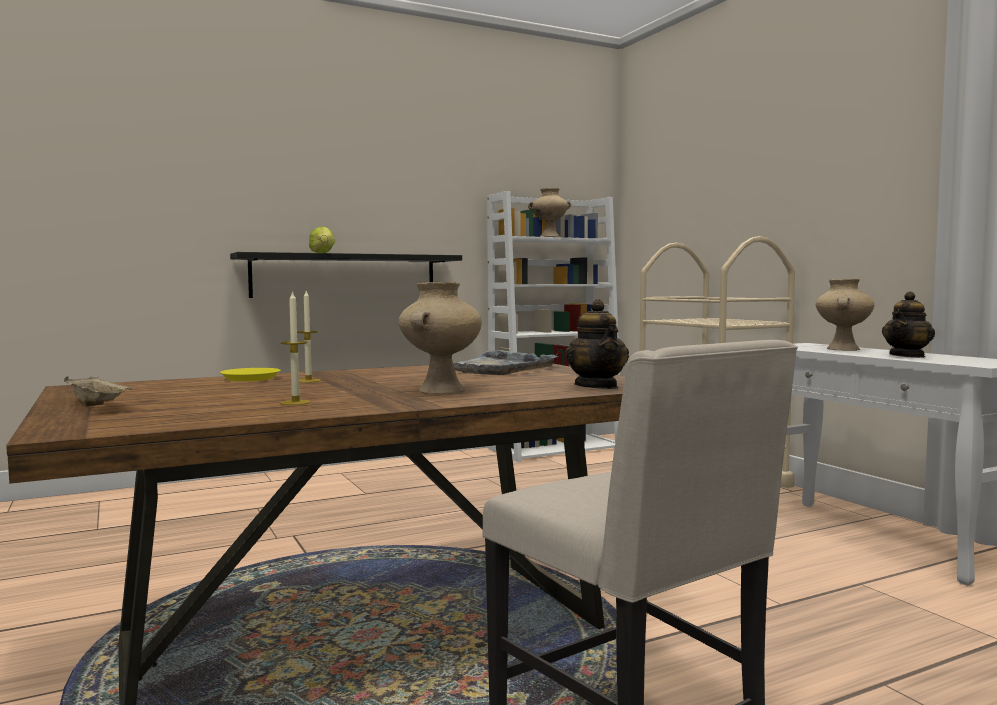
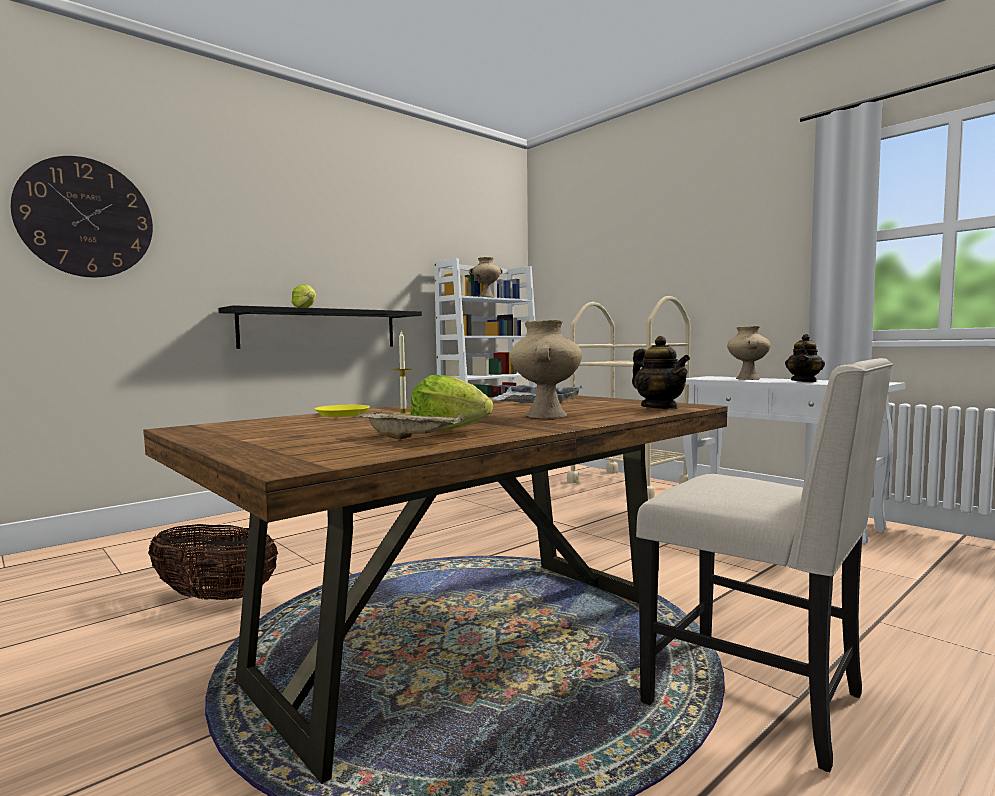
camera: 15 degrees left, 0 degrees up
(97, 164) = (85, 218): none -> wall clock
(98, 406) = (260, 442): beige tray -> beige tray (412, 438)
(161, 561) = (215, 597): none -> basket
(295, 402) = (449, 430): candle -> lettuce

